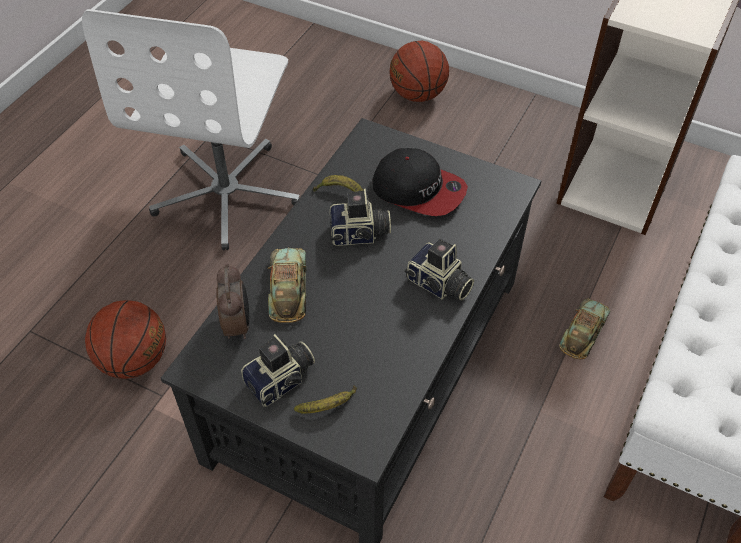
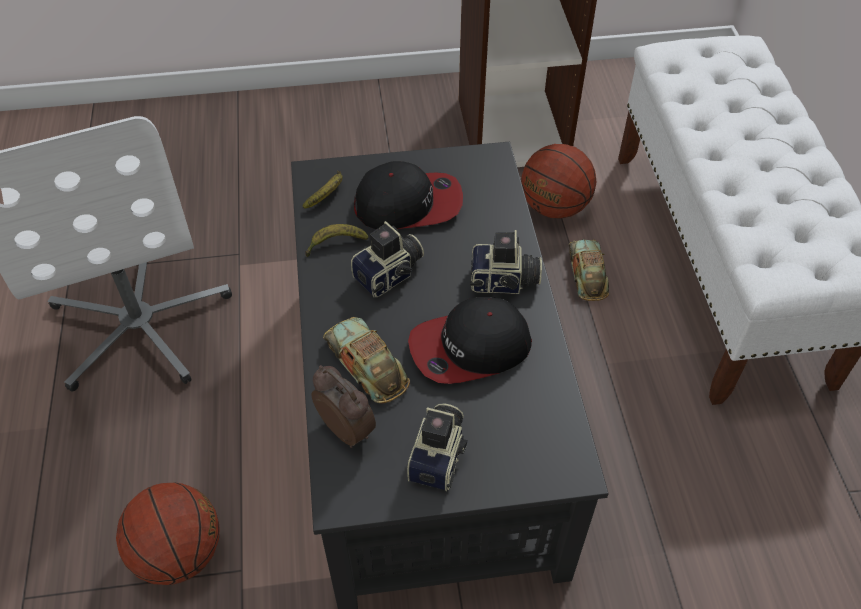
camera: 35 degrees left, 0 degrees up
(328, 406) = (505, 452): banana -> banana (327, 194)
(370, 318) = (470, 348): none -> cap
(417, 94) = (265, 129): basketball -> basketball (554, 207)

